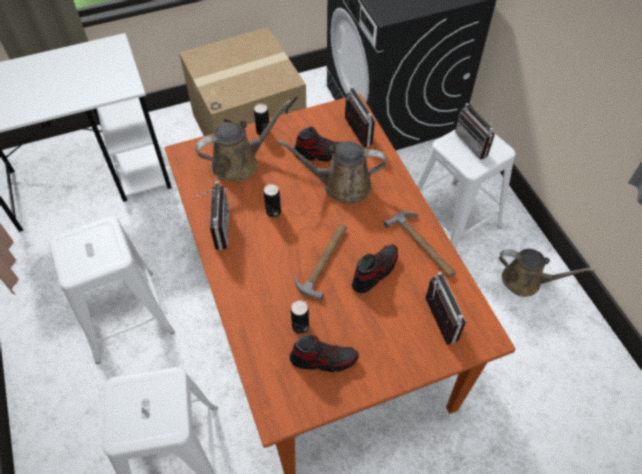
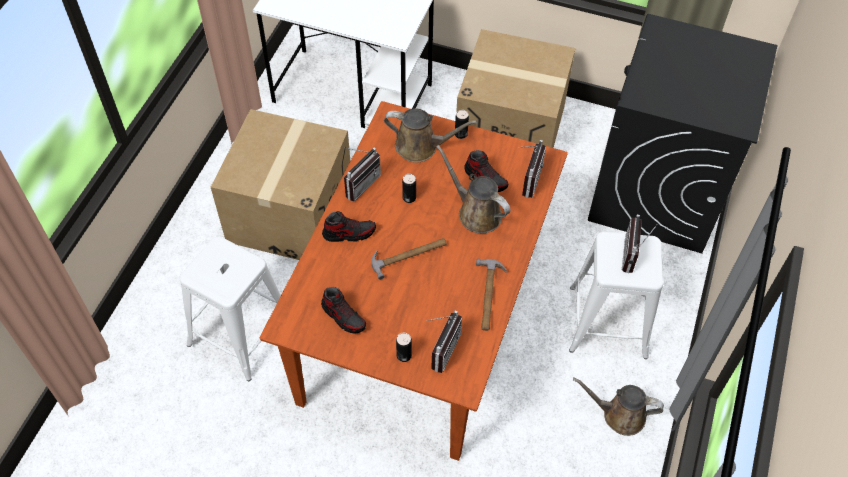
camera: 40 degrees right, 0 degrees up
(125, 315) = (290, 214): white stool -> cardboard box
(300, 326) = (350, 285): can -> can (404, 355)
(374, 272) = (435, 288): shoe -> shoe (349, 233)
(526, 281) = (619, 415): brown watering can -> brown watering can turned 135 degrees clockwise

